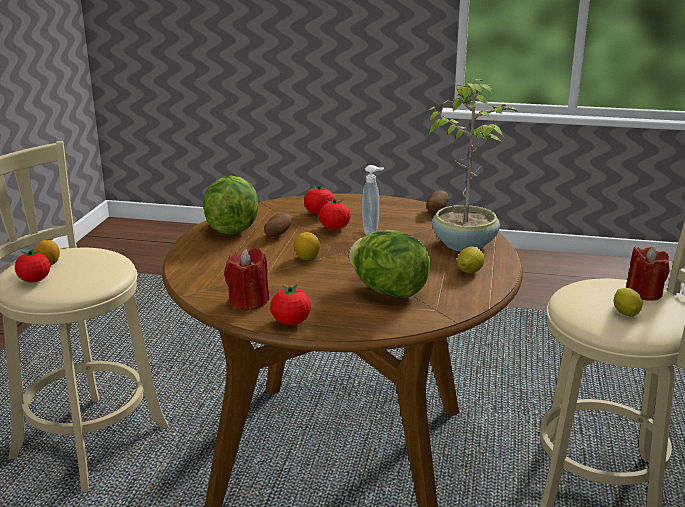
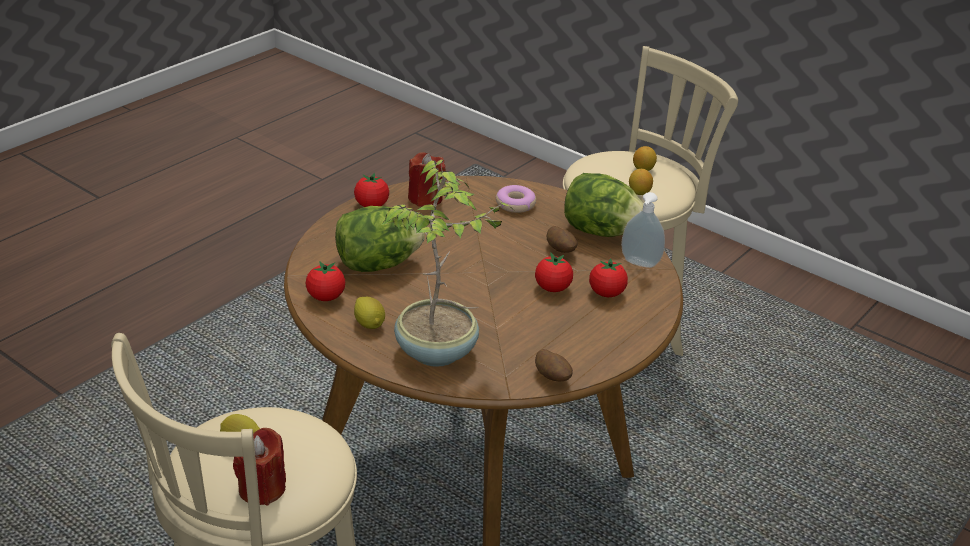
camera: 115 degrees right, 10 degrees up
(34, 280) = (610, 159): tomato -> tomato (325, 297)
(218, 264) = (515, 204): none -> donut
(307, 258) = (487, 249): lemon -> lemon (639, 192)
(372, 232) = (522, 307): soap dispenser -> soap dispenser (639, 264)

